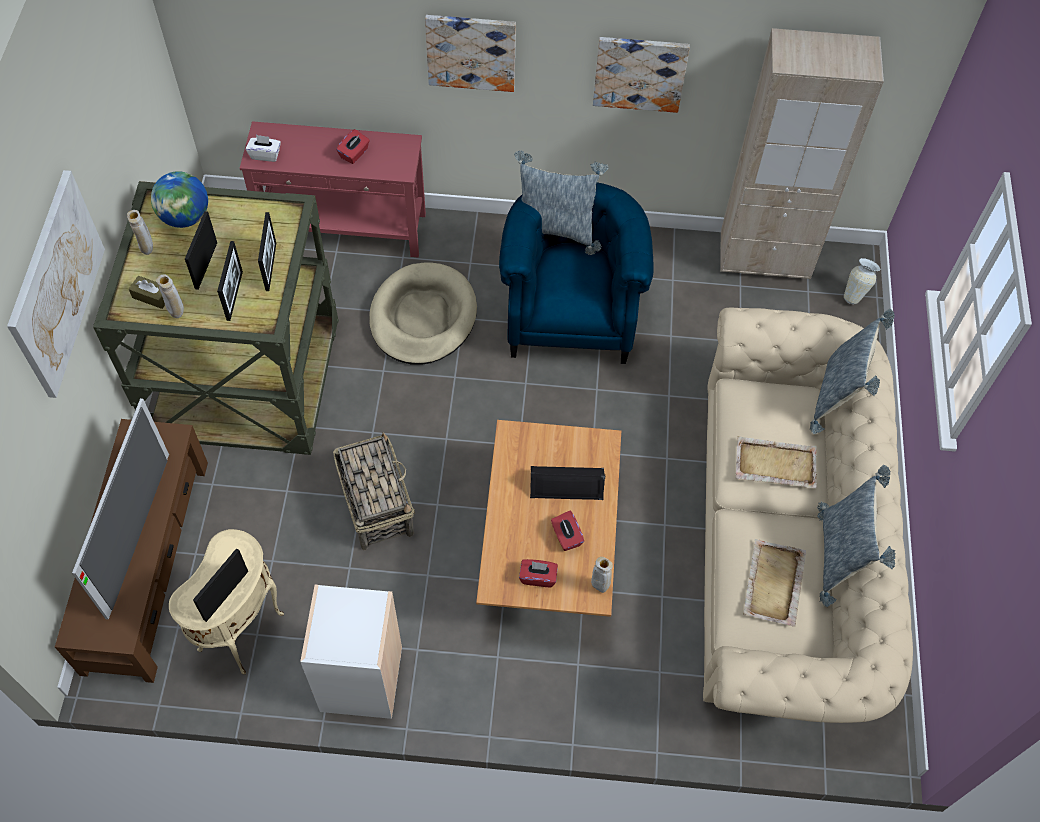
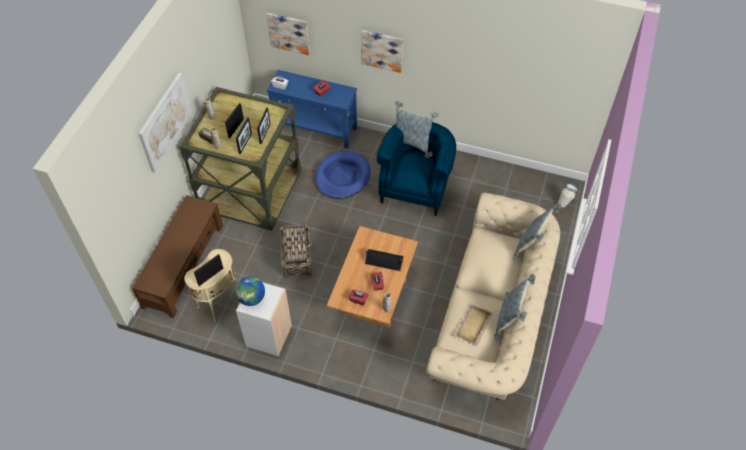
camera: 15 degrees right, 5 degrees down
(139, 533) = (181, 246): television -> none
(185, 217) = (232, 106): globe -> globe (252, 298)
(344, 229) = (315, 129): red console table -> blue console table
(423, 317) = (342, 177): beige dog bed -> blue dog bed
(639, 73) = (461, 72): picture -> picture (289, 33)
(764, 260) = (522, 178): beige cabinet -> none
(774, 464) = (490, 270): beige tray -> none

